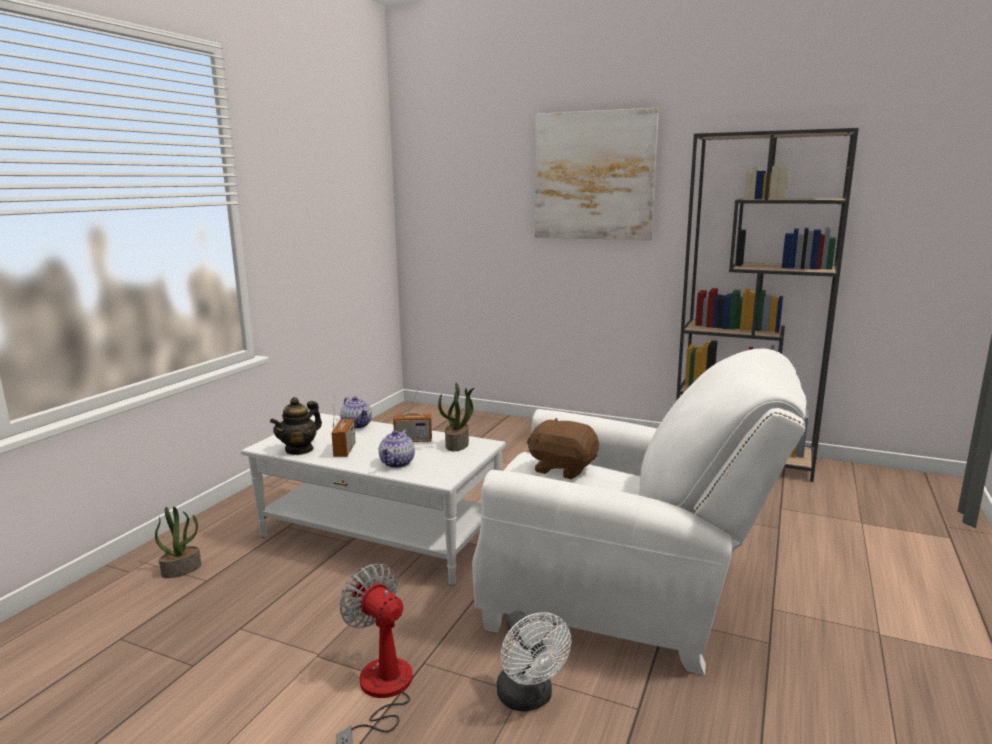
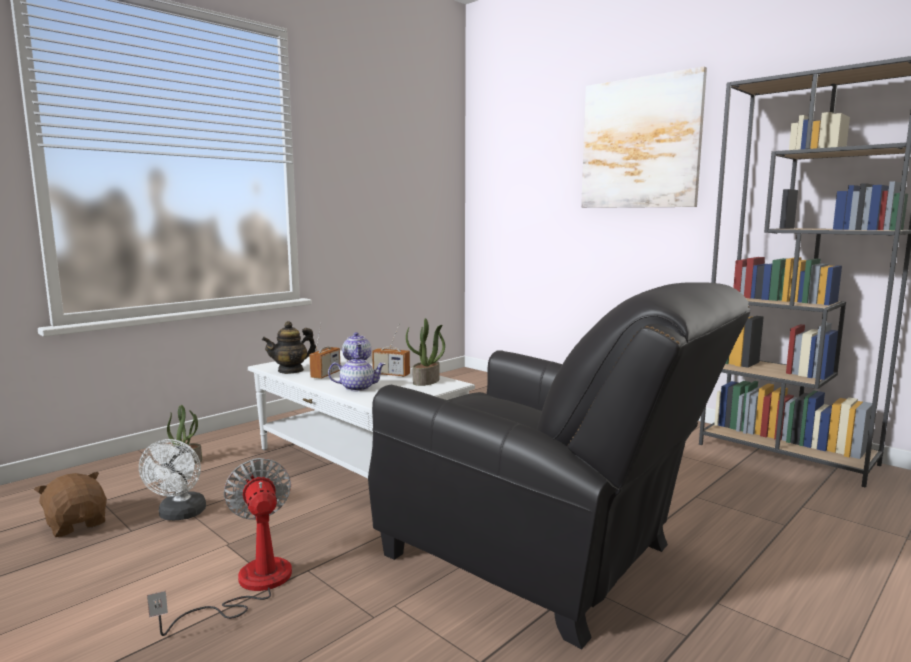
camera: 20 degrees right, 5 degrees down
(397, 463) = (358, 388): teapot -> teapot turned 135 degrees counterclockwise
(528, 699) = (376, 624): white fan -> white fan (180, 515)
(563, 468) = (493, 404): brown plush toy -> brown plush toy (77, 524)
(625, 600) = (547, 559): white armchair -> black armchair

